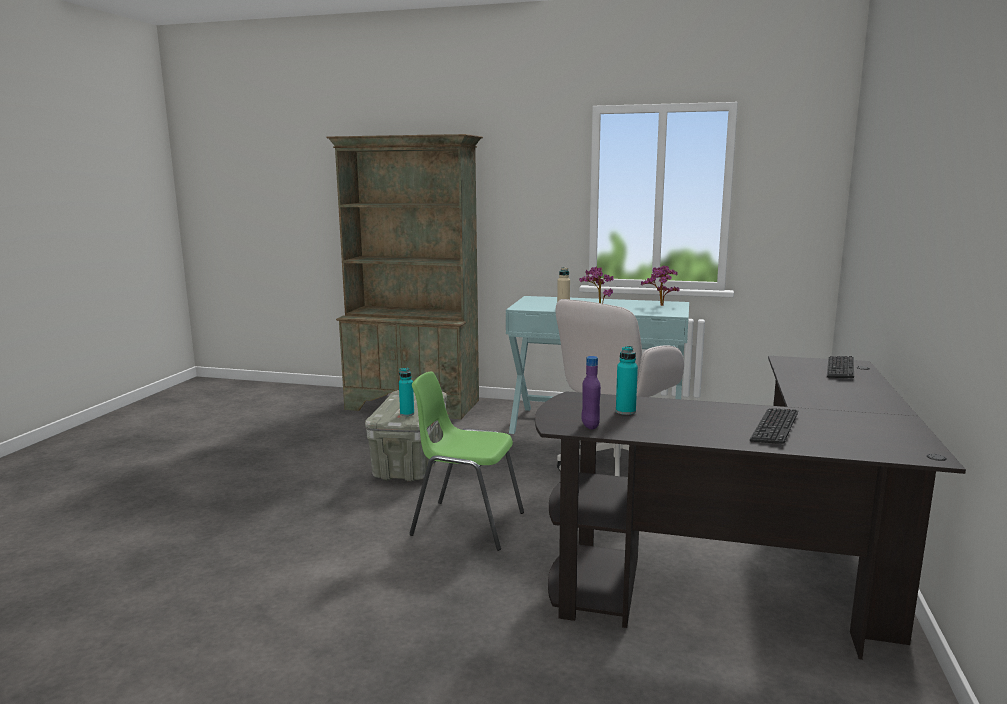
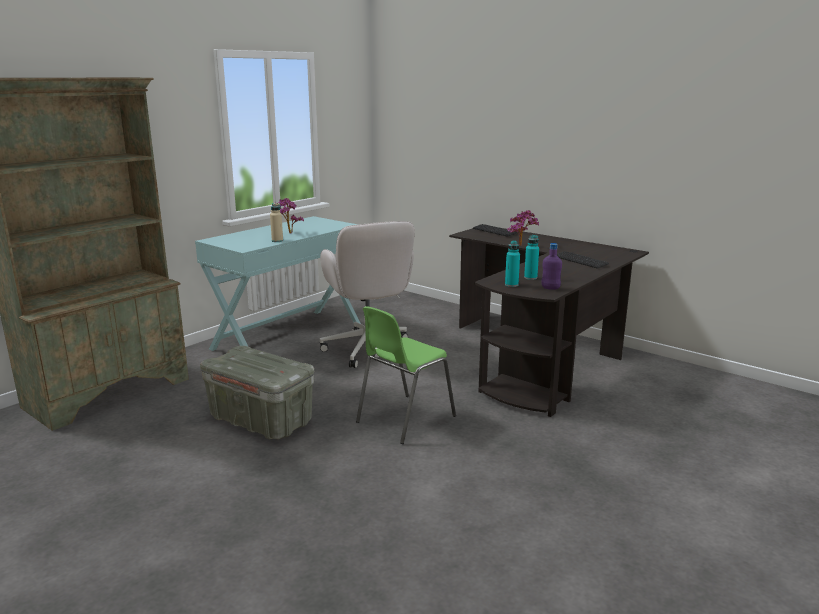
camera: 65 degrees left, 5 degrees up
(407, 414) = (283, 367): turquoise bottle -> turquoise bottle (511, 285)
(660, 306) = (315, 222): potted plant -> potted plant (522, 246)

